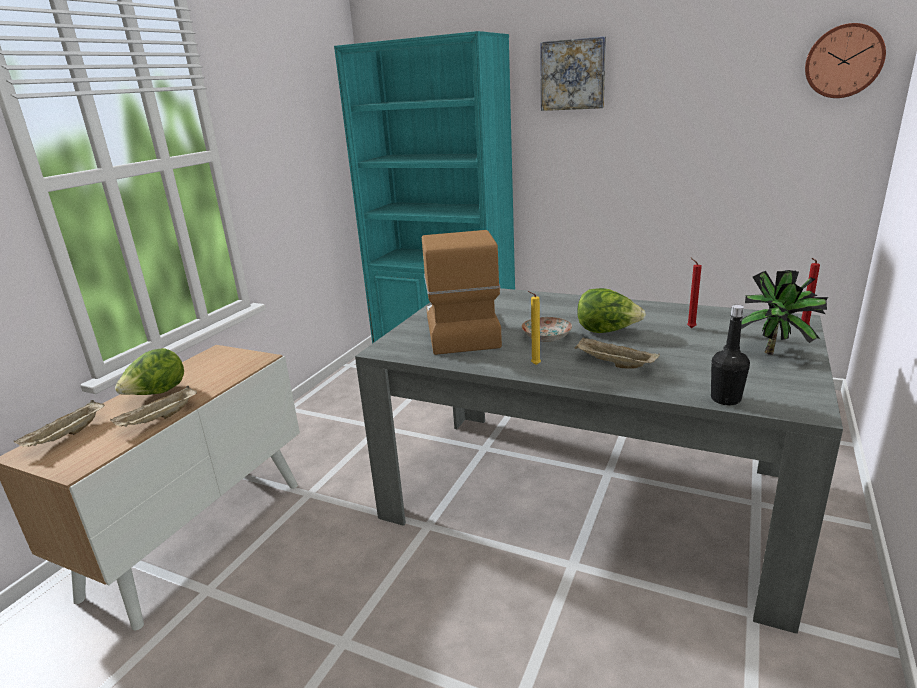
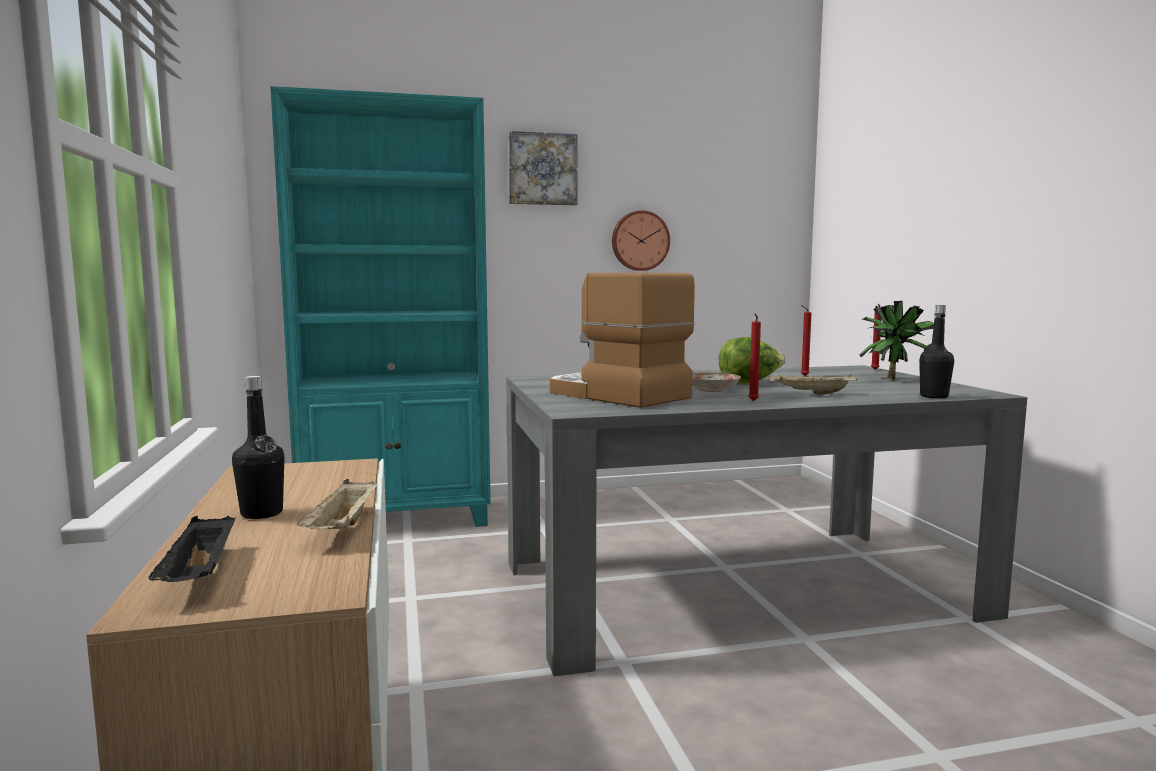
camera: 40 degrees left, 15 degrees down
(67, 436) = (201, 575): beige tray -> black tray
(157, 394) = (262, 513): lettuce -> black bottle
(534, 365) = (753, 401): yellow candle -> red candle
(843, 61) = (771, 180): wall clock -> wall clock (640, 241)

